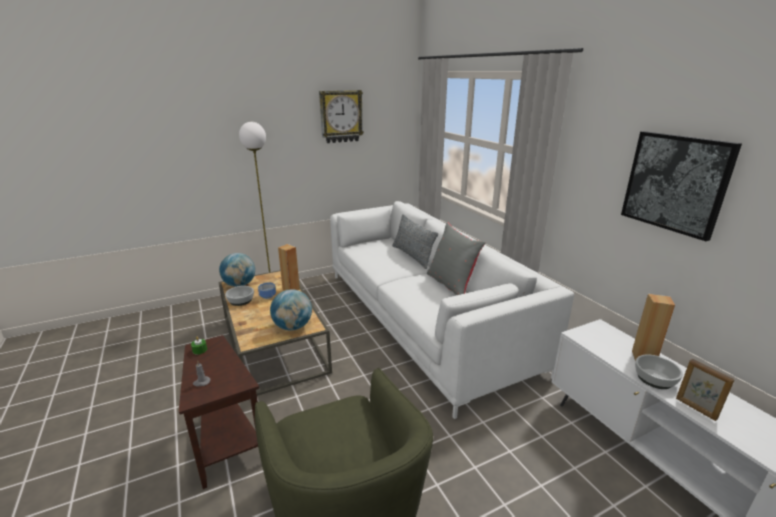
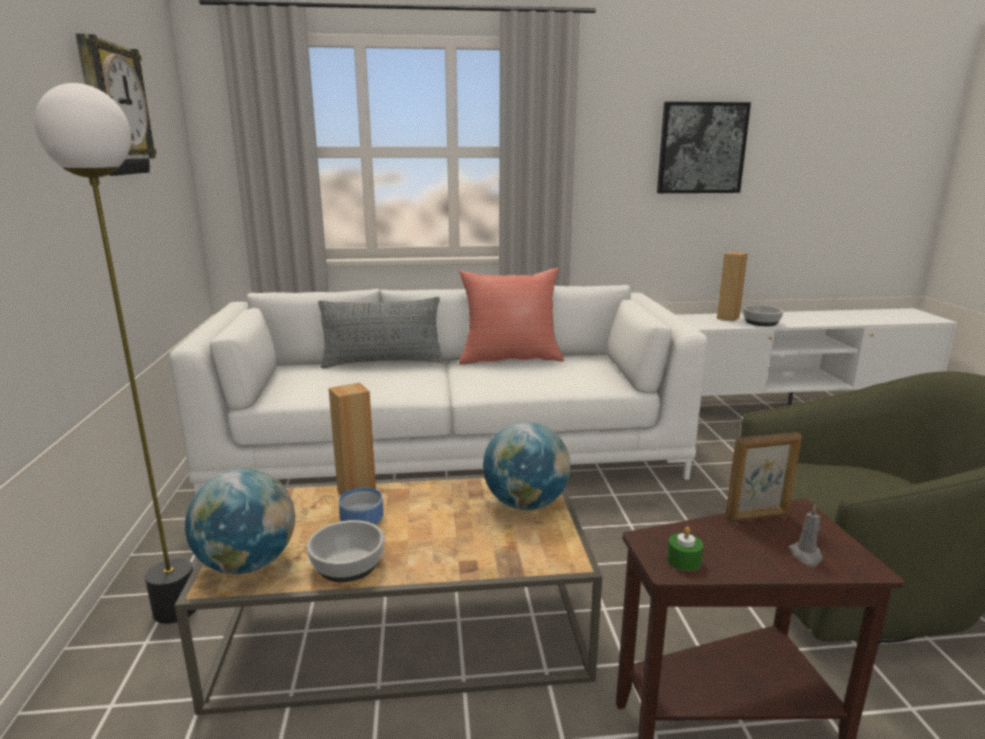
camera: 70 degrees left, 5 degrees down
(451, 285) = (510, 358): grey pillow -> red pillow
(695, 409) = (802, 323): picture frame -> picture frame (757, 517)

